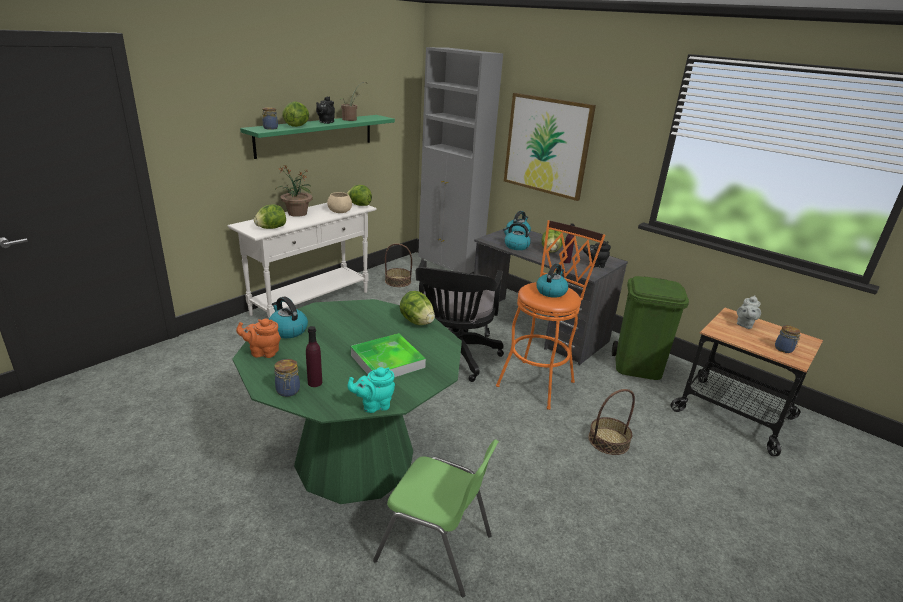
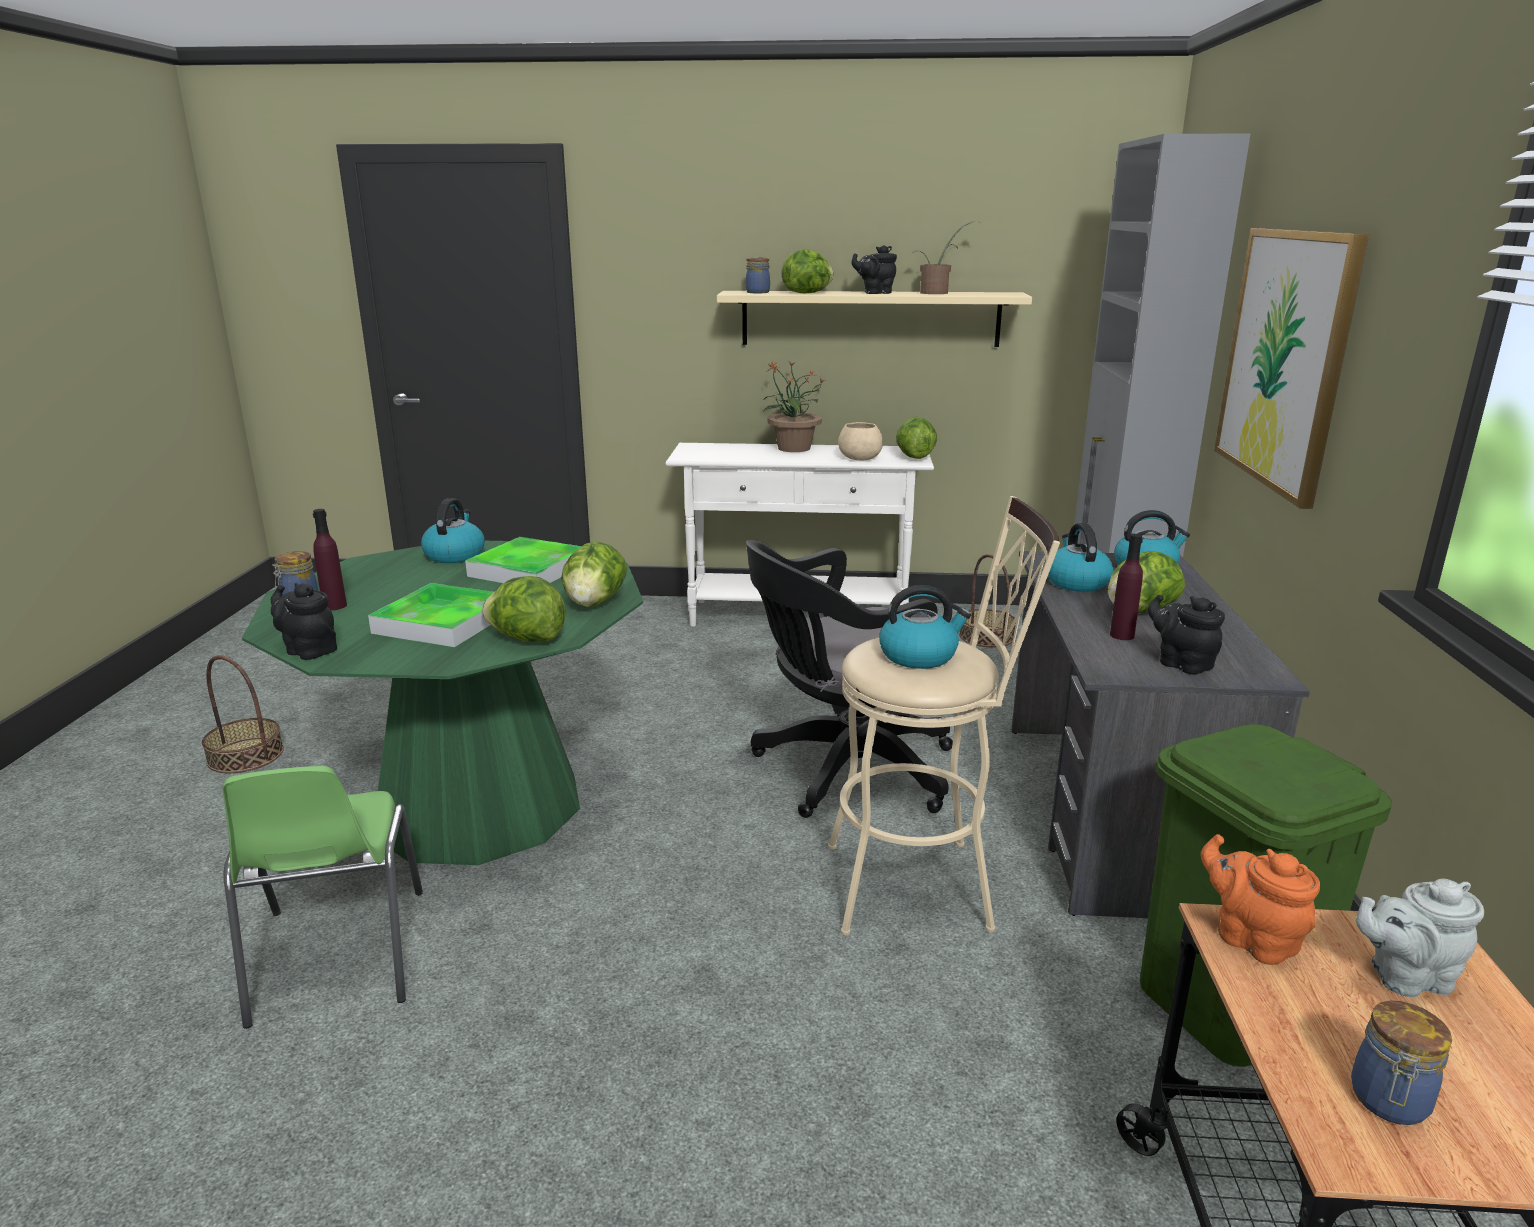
camera: 55 degrees right, 5 degrees down
(262, 352) = (381, 563): orange teapot -> orange teapot (1251, 939)
(271, 228) = (713, 455): lettuce -> lettuce (527, 639)
(316, 135) = (870, 318): green shelf -> beige shelf
(345, 321) = (528, 569): none -> tray
(374, 405) = (308, 650): turquoise teapot -> black teapot
(539, 380) = (923, 886): orange stool -> beige stool
(608, 441) = (840, 1059): basket -> basket (245, 755)

